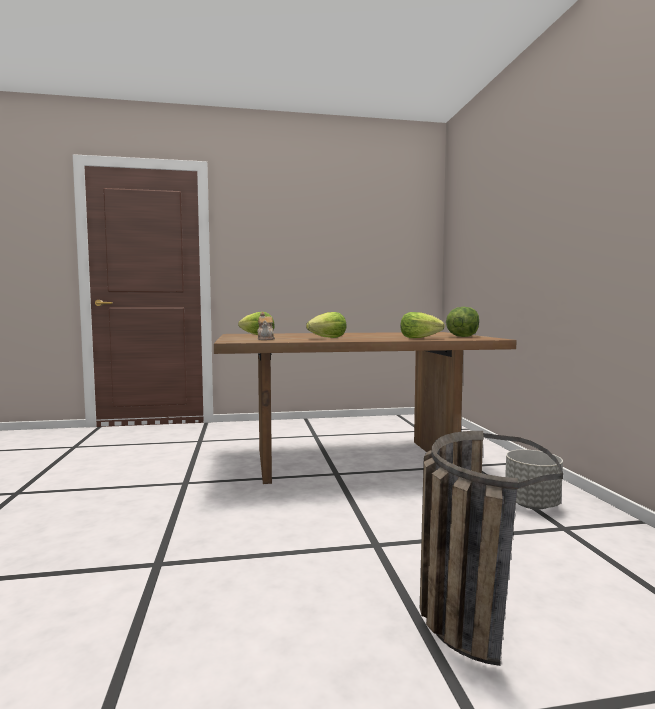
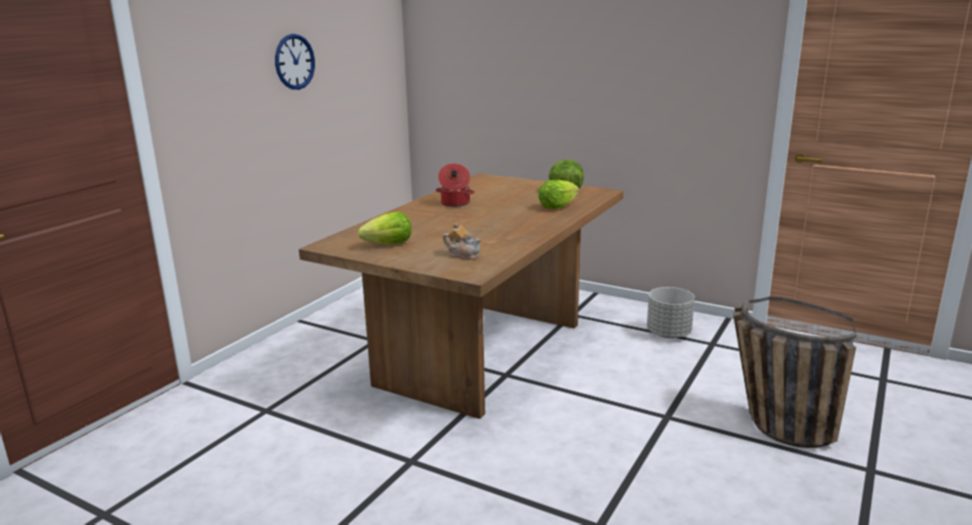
camera: 50 degrees left, 15 degrees up
(326, 244) = (294, 62): none -> wall clock
(328, 338) = (491, 230): lettuce -> none
(364, 334) = (455, 203): none -> cooking pot

